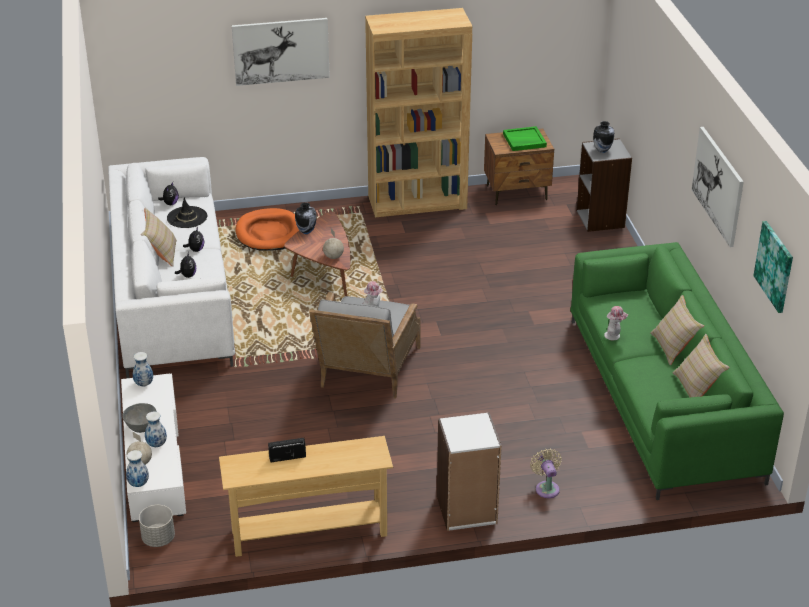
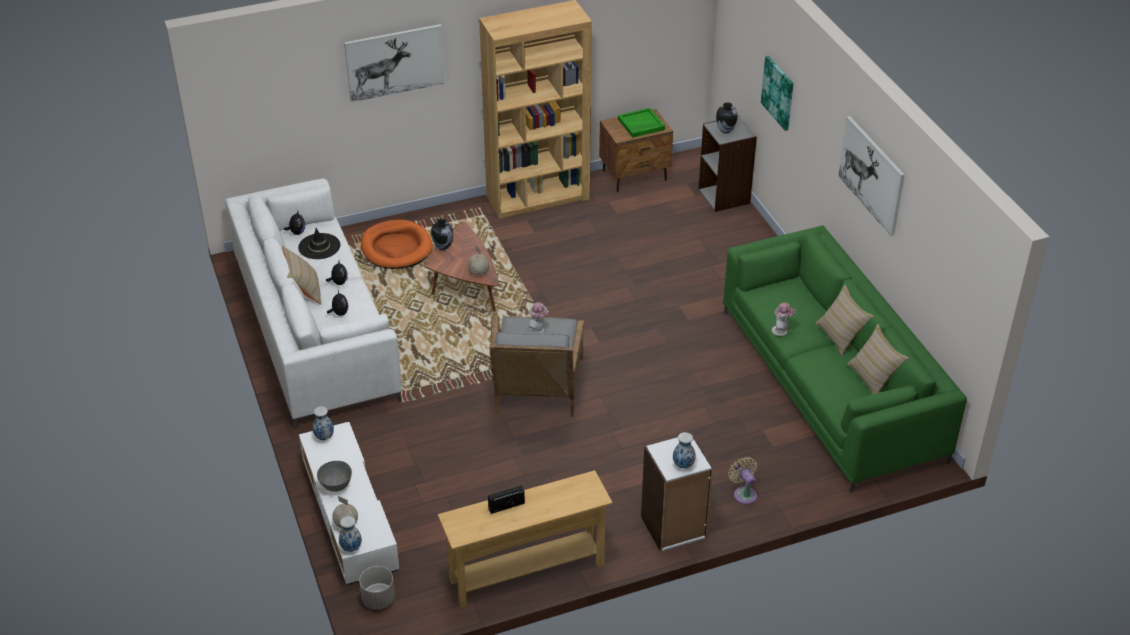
camera: 10 degrees left, 5 degrees up
(157, 444) = (357, 502): vase -> vase (683, 465)
(775, 266) = (948, 259): picture -> picture (778, 92)

